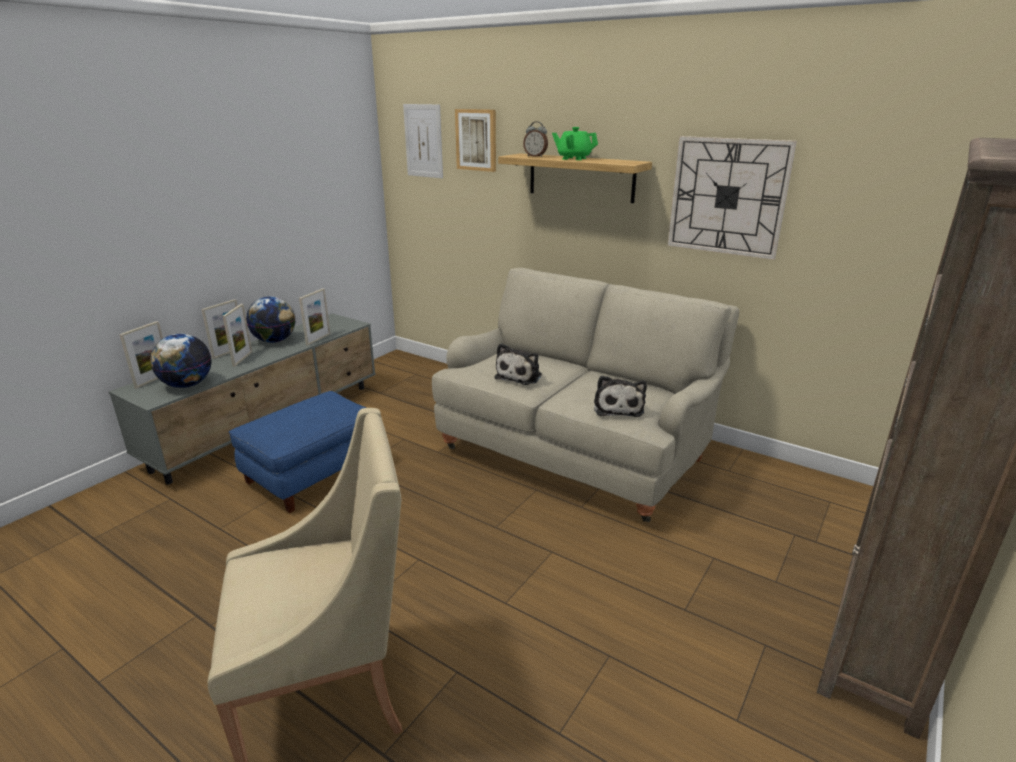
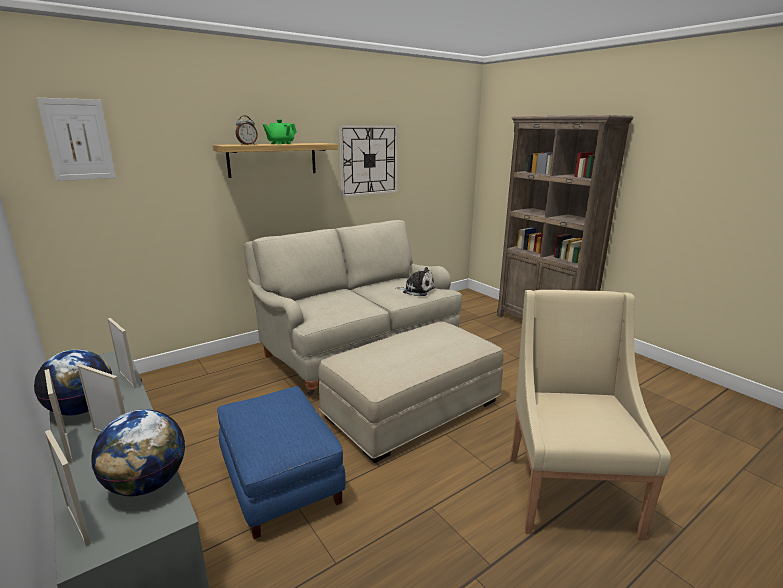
camera: 70 degrees left, 5 degrees down
(461, 523) = (412, 409): none -> beige ottoman
(476, 140) = (159, 135): picture -> none
(520, 376) = (348, 304): plush toy -> none

